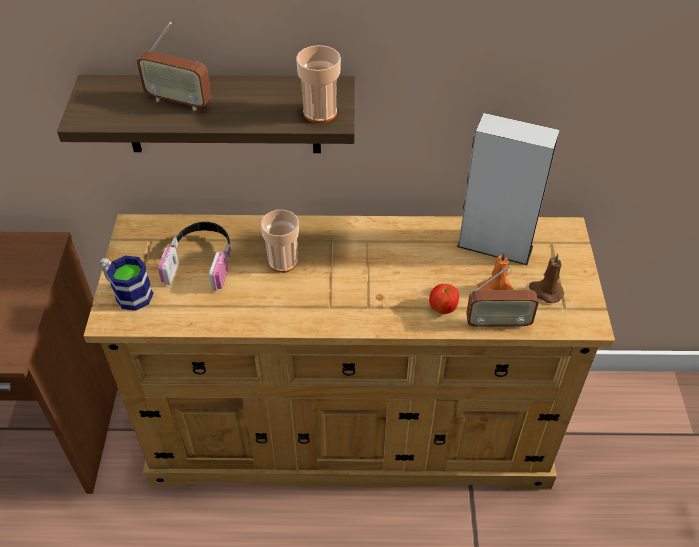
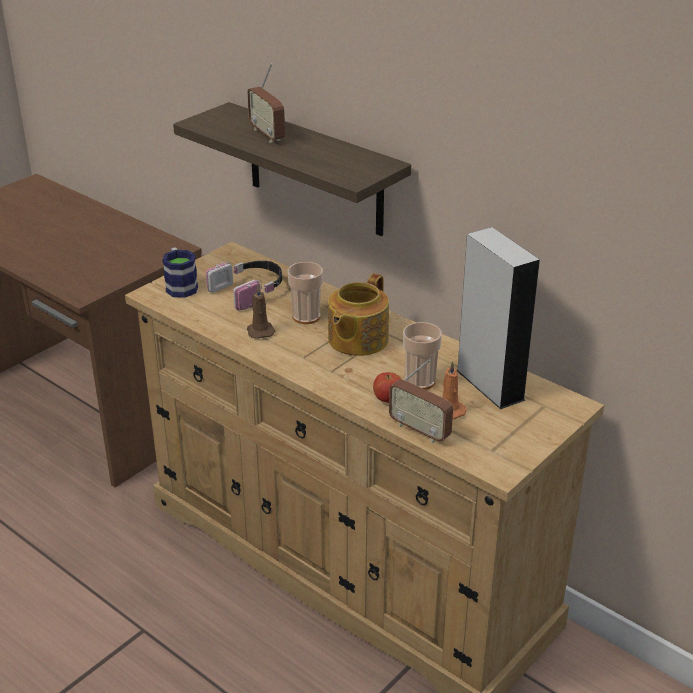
camera: 40 degrees right, 15 degrees down
(320, 112) = (351, 173): cup -> cup (420, 381)
(351, 262) = (356, 340): none -> teapot
(545, 291) = (491, 432): brown candle -> brown candle (260, 331)

